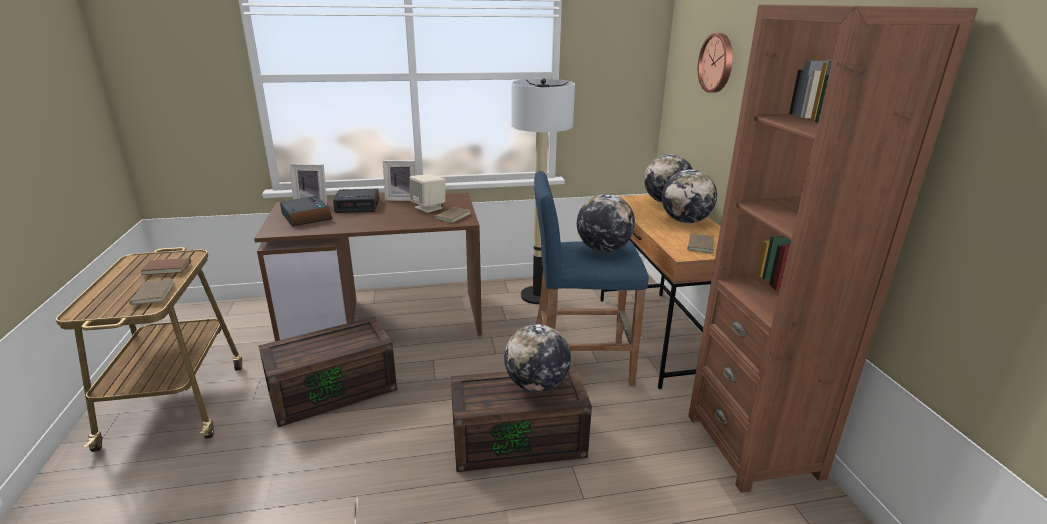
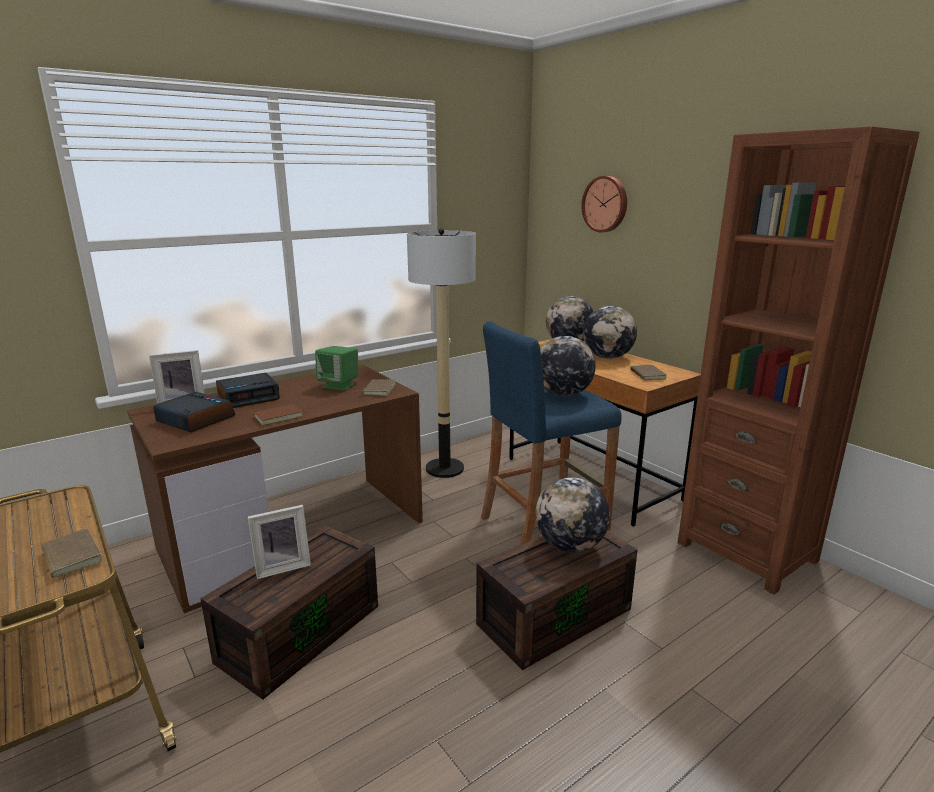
camera: 25 degrees left, 5 degrees down
(167, 268) = (50, 519): brown book -> brown book (278, 416)
(402, 198) = (294, 381): picture frame -> picture frame (282, 566)
(429, 208) = (339, 385): beige speaker -> green speaker

